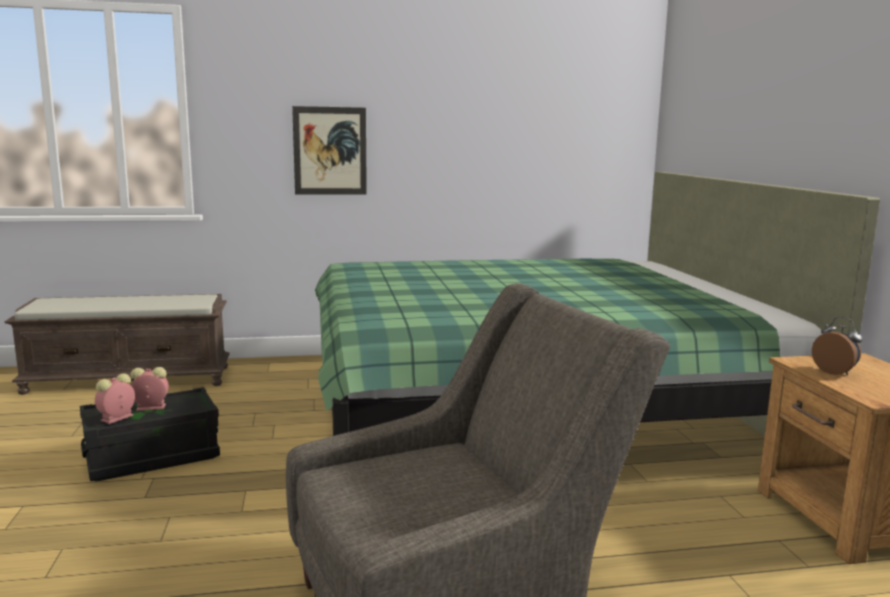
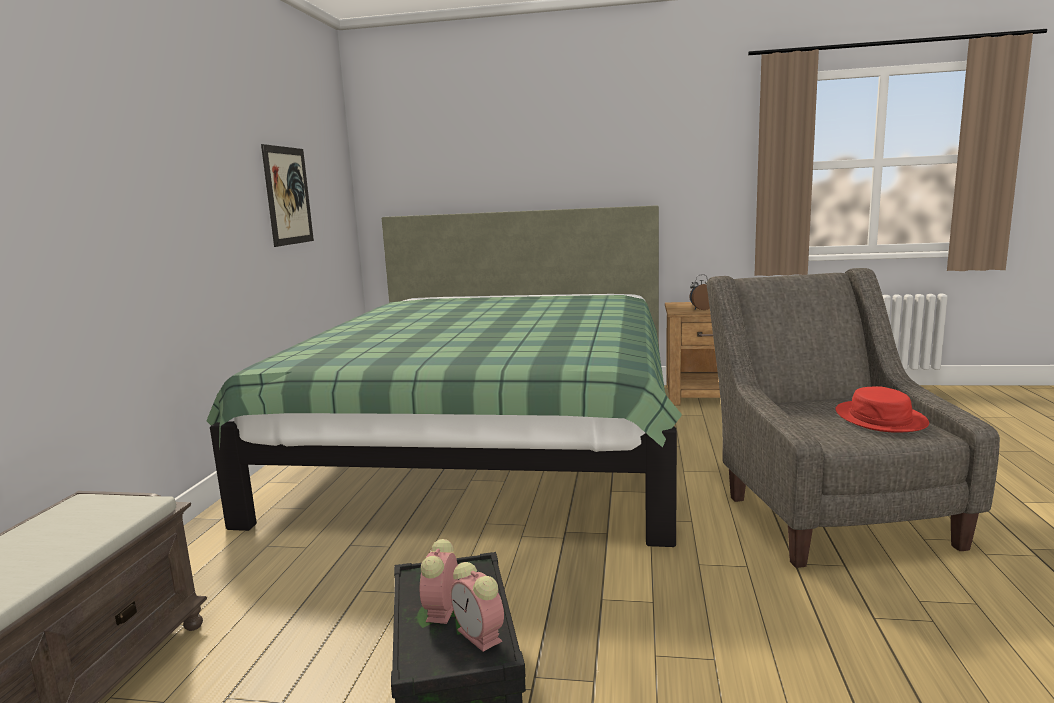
camera: 70 degrees left, 0 degrees up
(330, 151) = (135, 213): picture -> picture (288, 196)
(411, 502) = (880, 418): none -> red hat

